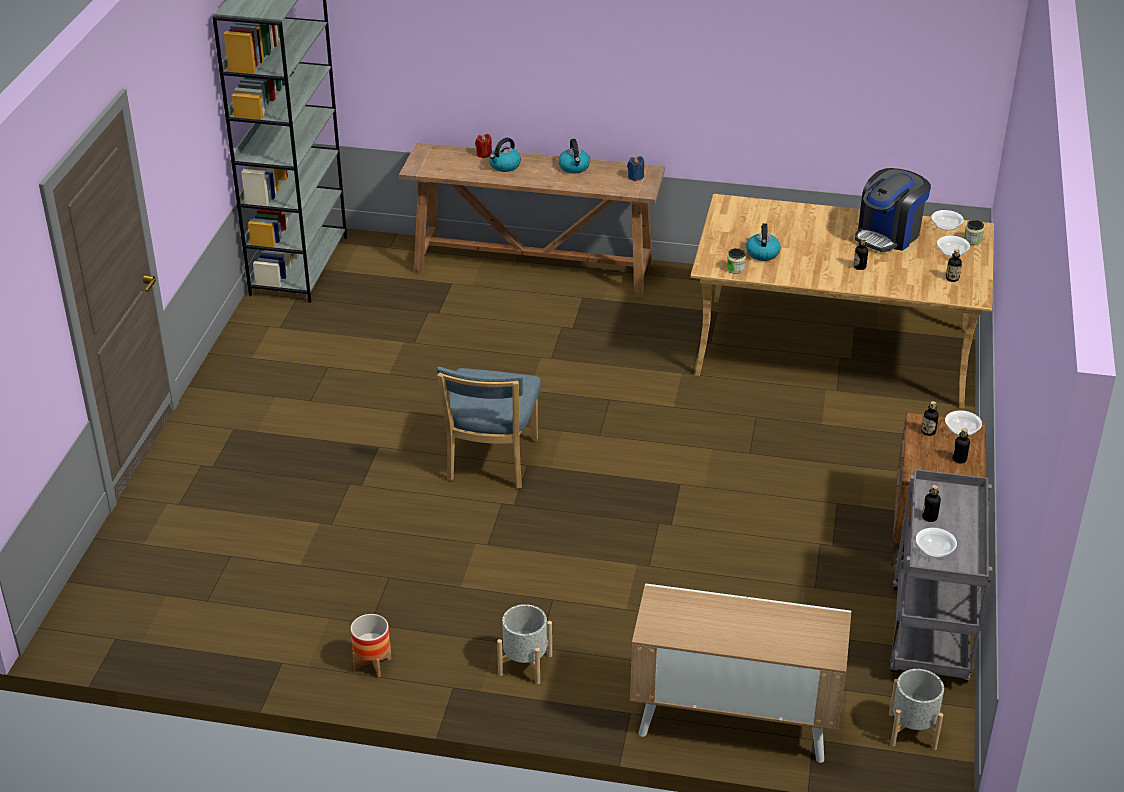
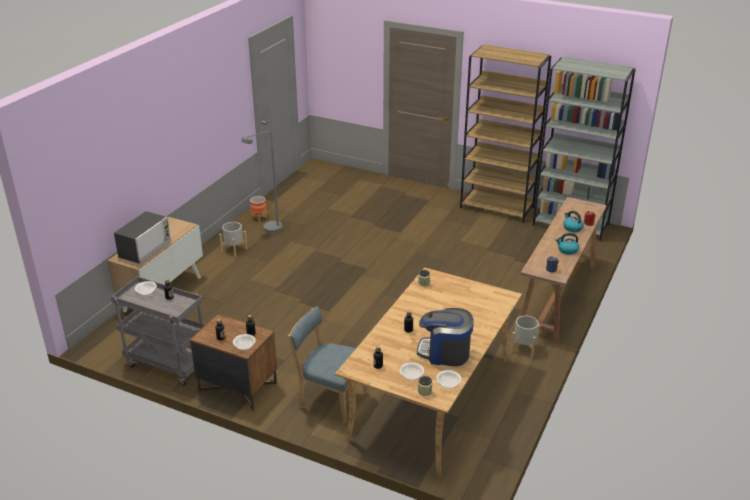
camera: 105 degrees right, 5 degrees down
(250, 344) = (497, 208): none -> brown bookcase
(423, 634) = (268, 230): none -> grey floor lamp
(490, 463) = (373, 259): blue chair -> blue chair (330, 399)
(762, 253) = (439, 296): kettle -> none
(779, 627) = (145, 249): none -> microwave
(888, 235) = (444, 353): coffee machine -> coffee machine turned 45 degrees counterclockwise
(912, 730) = (117, 341): grey planter -> grey planter (524, 348)

